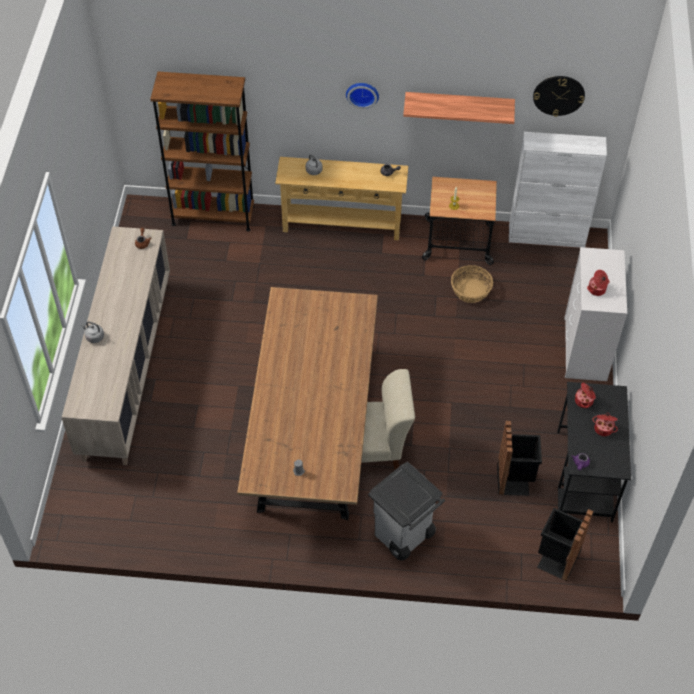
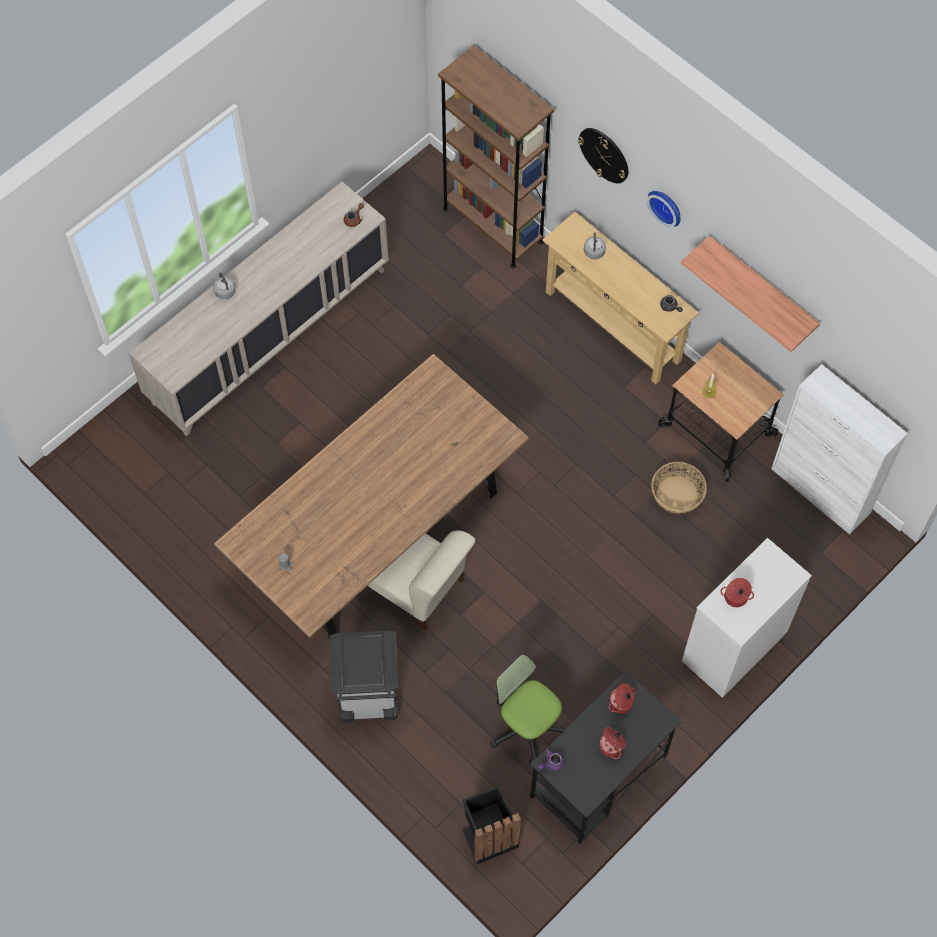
camera: 40 degrees right, 10 degrees up
(515, 479) = (526, 726): black trash can -> office chair
(558, 95) = (867, 352): wall clock -> wall clock (604, 154)

